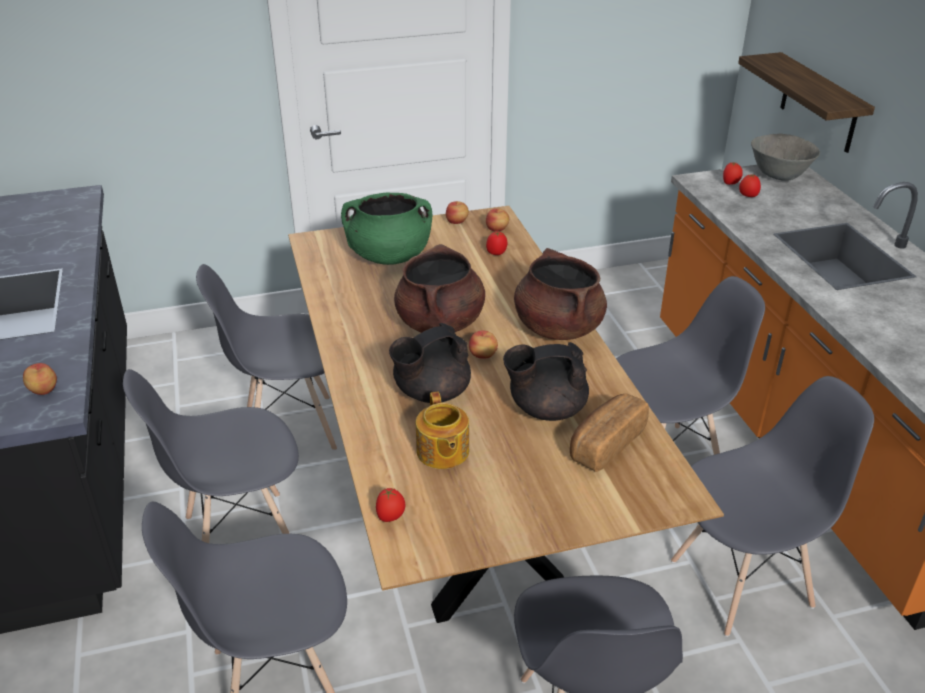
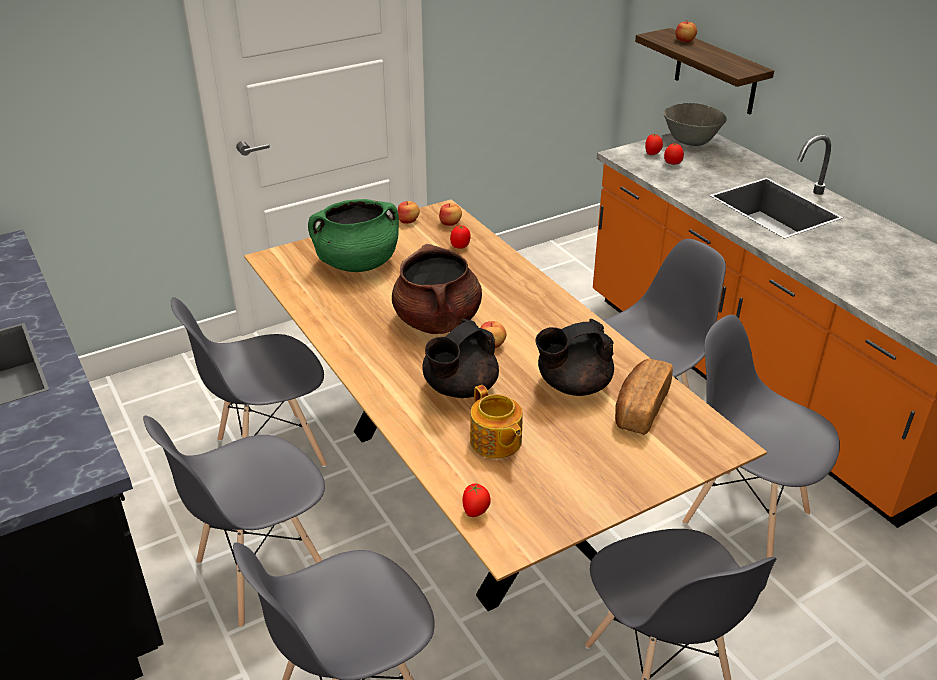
camera: 15 degrees left, 0 degrees up
(43, 390) = (68, 452): apple -> apple (685, 40)
(557, 327) = (549, 308): brown cooking pot -> none
(742, 583) = (745, 516): grey chair -> grey chair turned 105 degrees counterclockwise

